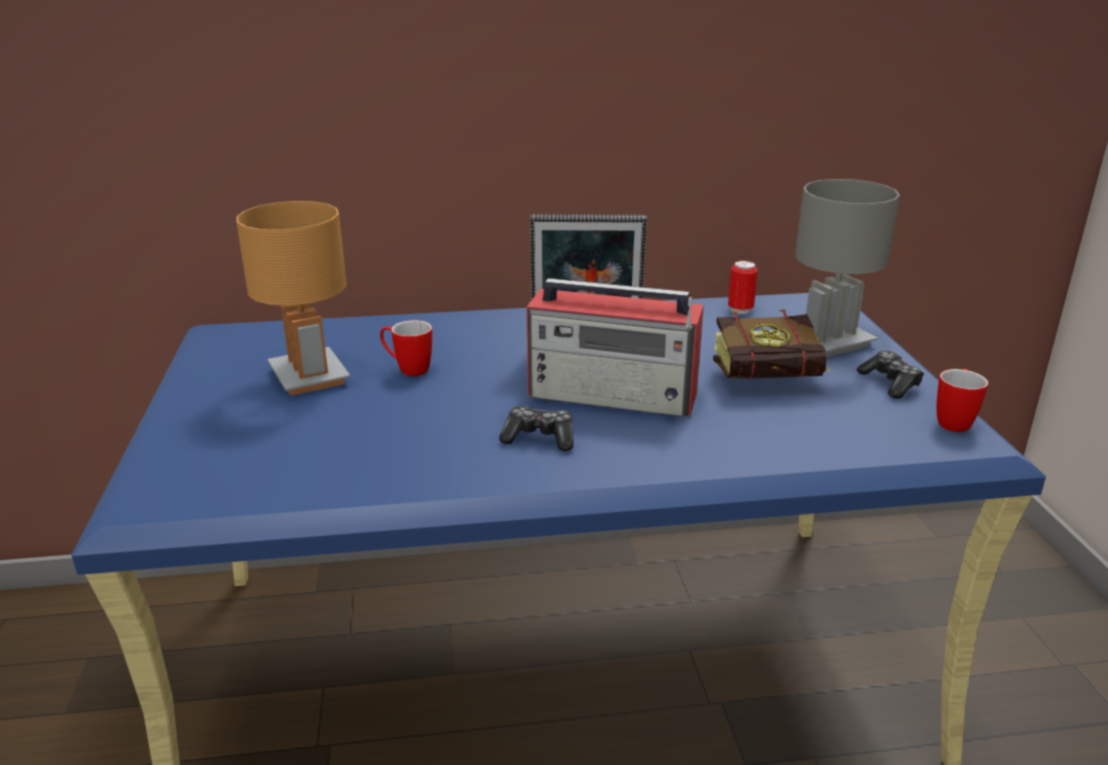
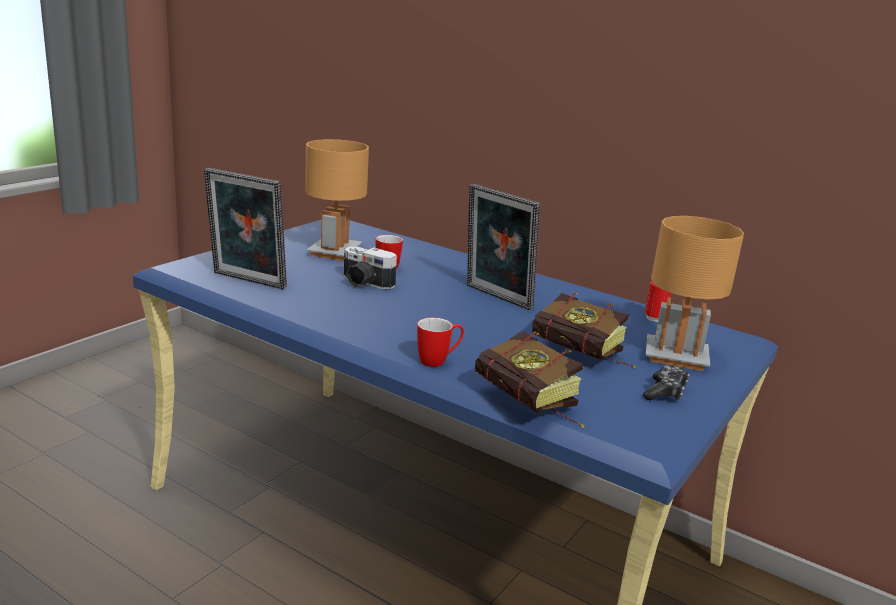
camera: 40 degrees right, 5 degrees down
(288, 474) = (246, 281): none -> picture frame
(430, 402) = (364, 283): none -> camera
(539, 438) = (382, 318): game controller -> none
(614, 396) = (464, 320): radio -> none
(828, 342) = (676, 356): grey table lamp -> brown table lamp
(850, 460) = (532, 406): none -> book
(954, 421) = (660, 427): mug -> mug (439, 361)

